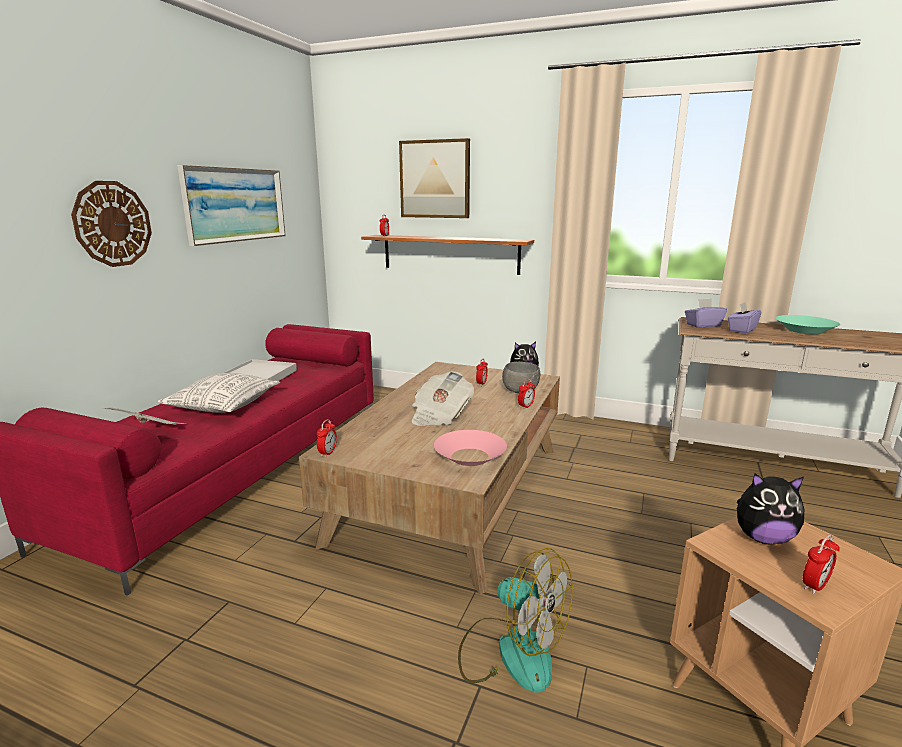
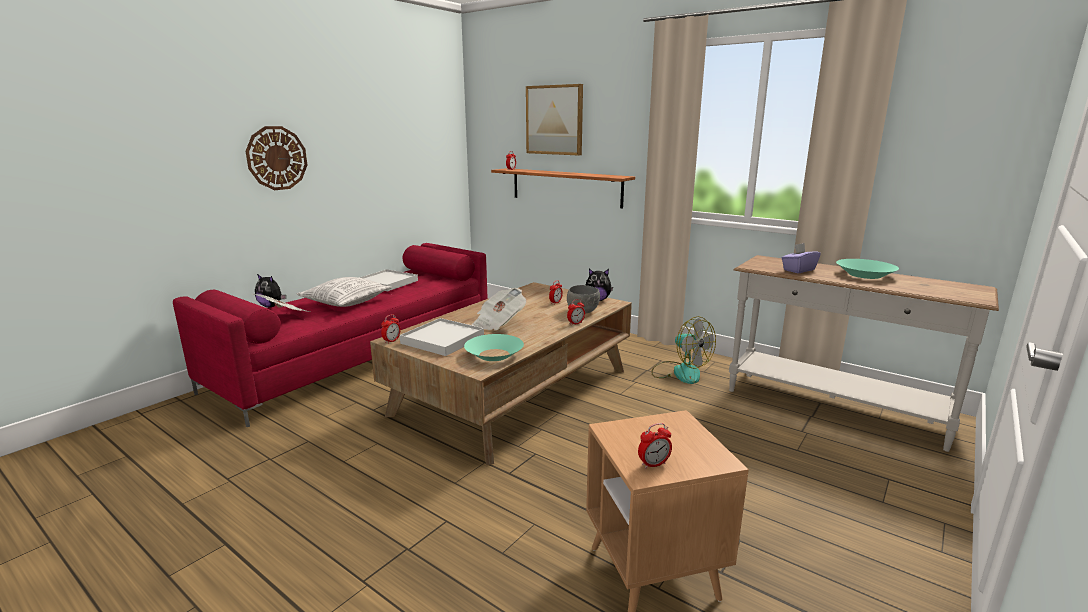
camera: 15 degrees right, 0 degrees up
(235, 205) = (382, 142): picture -> none
(391, 444) = (442, 340): none -> white tray
(470, 456) = (494, 354): pink bowl -> turquoise bowl
(511, 651) = (484, 504): fan -> fan (680, 372)
(703, 325) = (766, 263): purple tissue box -> none
(762, 538) = (652, 431): plush toy -> plush toy (271, 306)

